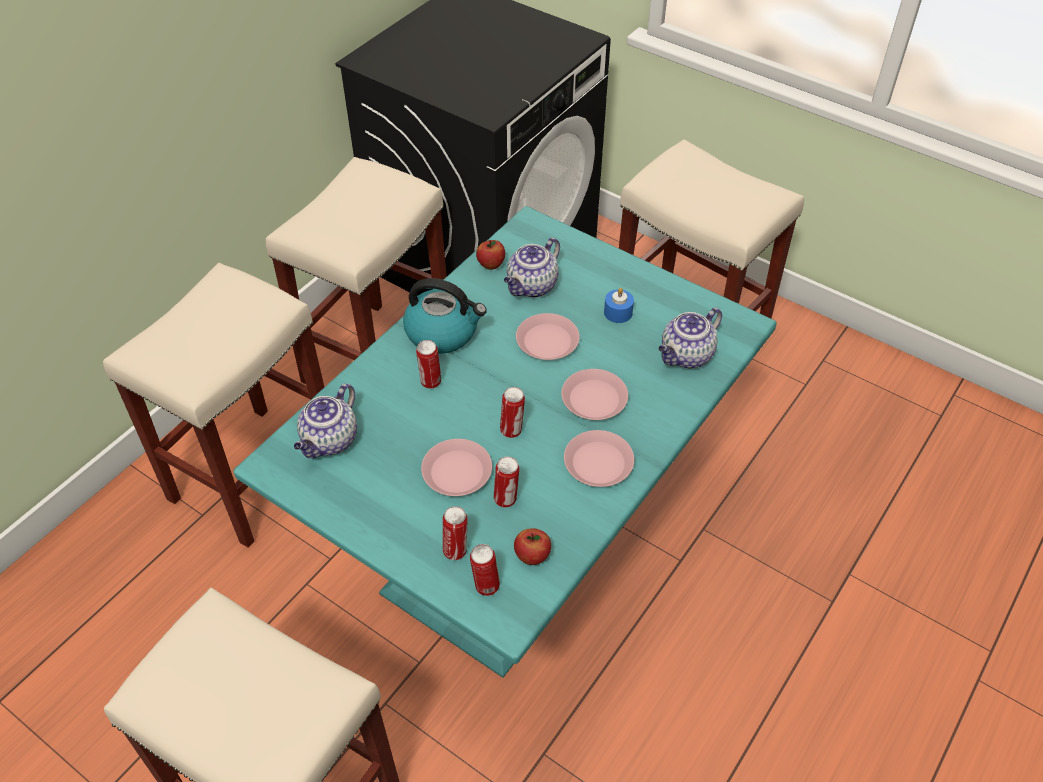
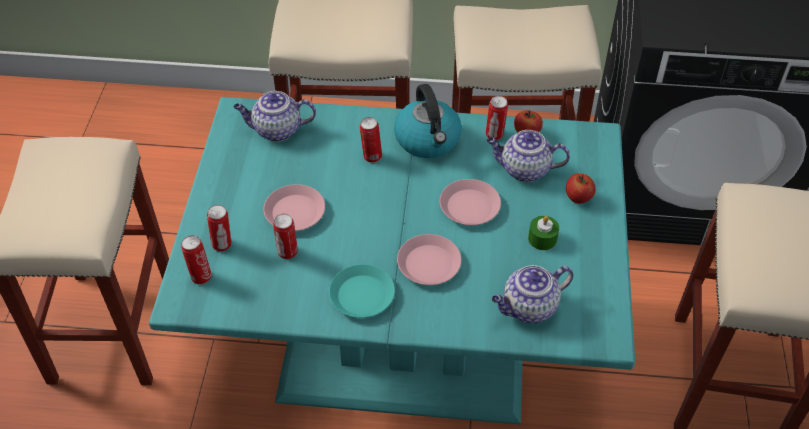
camera: 60 degrees right, 0 degrees up
(512, 430) = (358, 226): can -> can (495, 135)
(532, 556) = (243, 292): apple -> apple (578, 198)
(598, 463) = (362, 295): pink plate -> turquoise plate
(618, 312) = (542, 239): blue candle -> green candle
(686, 356) = (529, 308): teapot -> teapot turned 45 degrees counterclockwise

